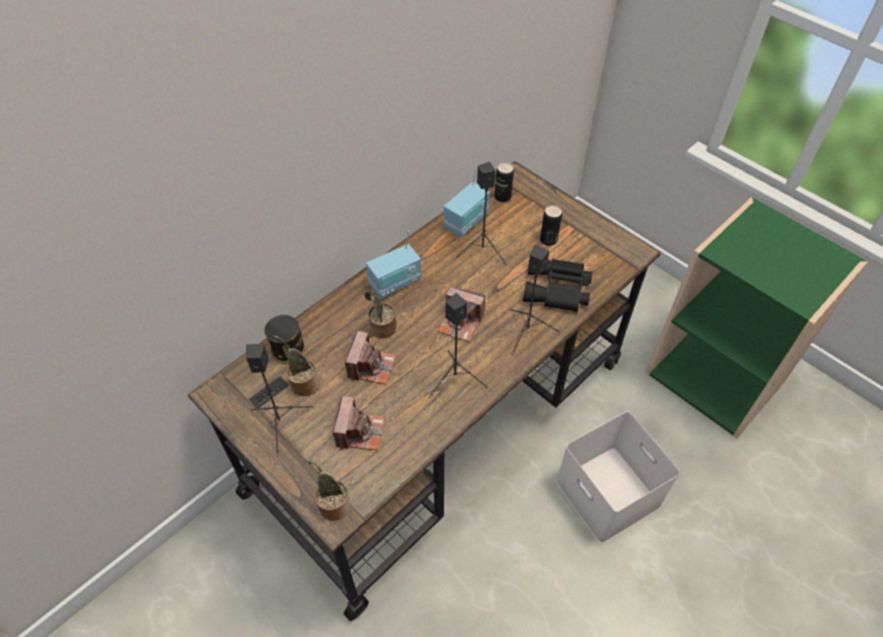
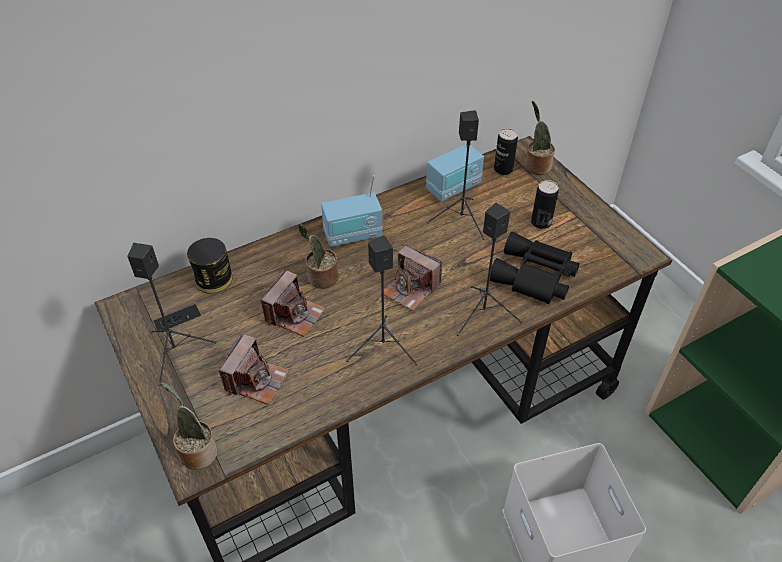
camera: 15 degrees right, 5 degrees down
(302, 383) = (215, 317): potted plant -> potted plant (536, 166)

